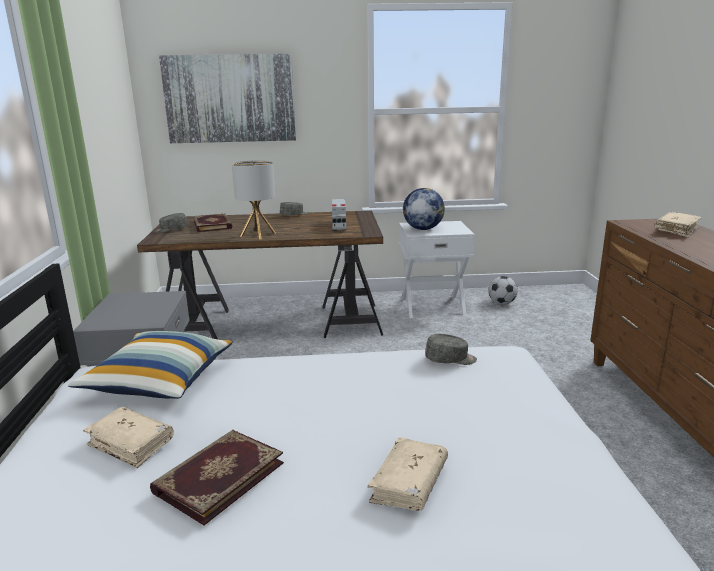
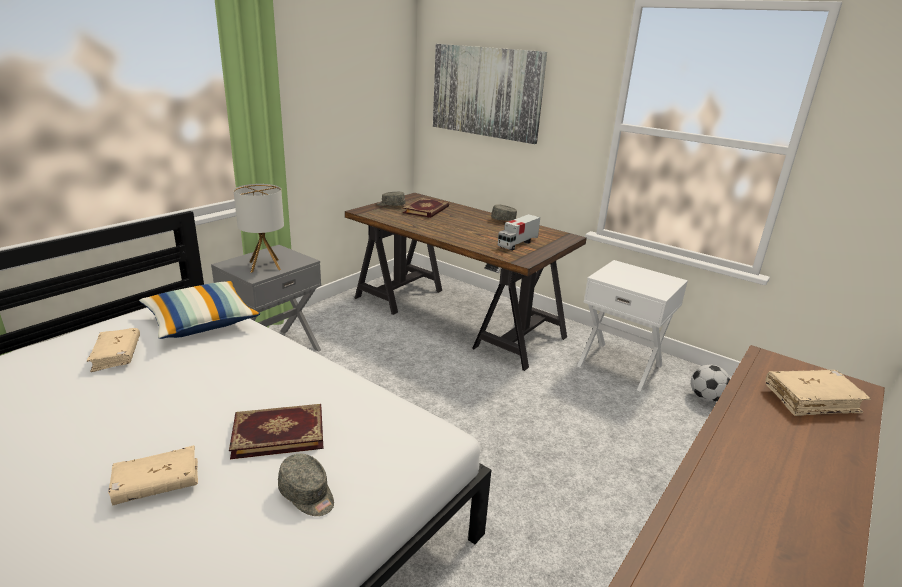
camera: 40 degrees right, 5 degrees up
(218, 477) = (100, 403): book -> book (278, 432)
(258, 234) = (435, 230): table lamp -> table lamp (265, 265)
(422, 229) = (621, 275): globe -> none
(450, 359) = (384, 413): grey cap -> grey cap (307, 495)

